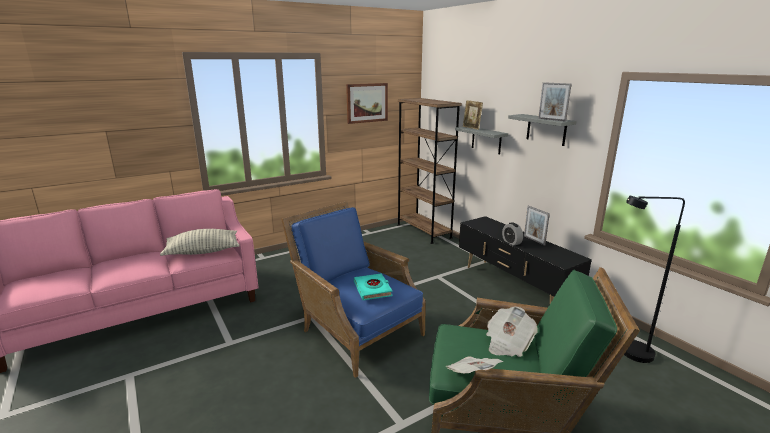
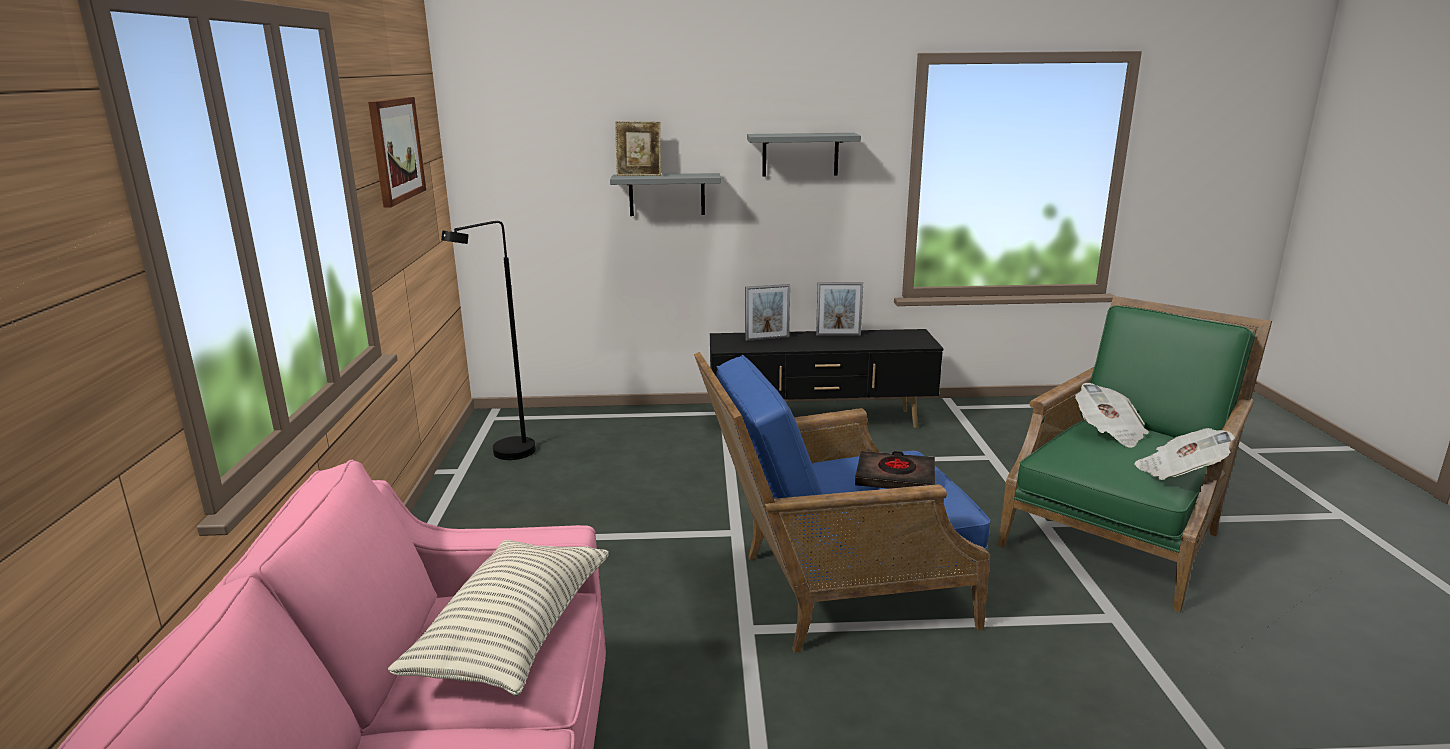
camera: 60 degrees left, 0 degrees up
(373, 289) = (895, 478): turquoise book -> black book
(423, 231) = (543, 421): brown bookcase -> none
(511, 242) = (830, 347): alarm clock -> none
(551, 119) = (830, 134): picture frame -> picture frame (767, 338)
(629, 353) = (1027, 421): black floor lamp -> black floor lamp (506, 456)

